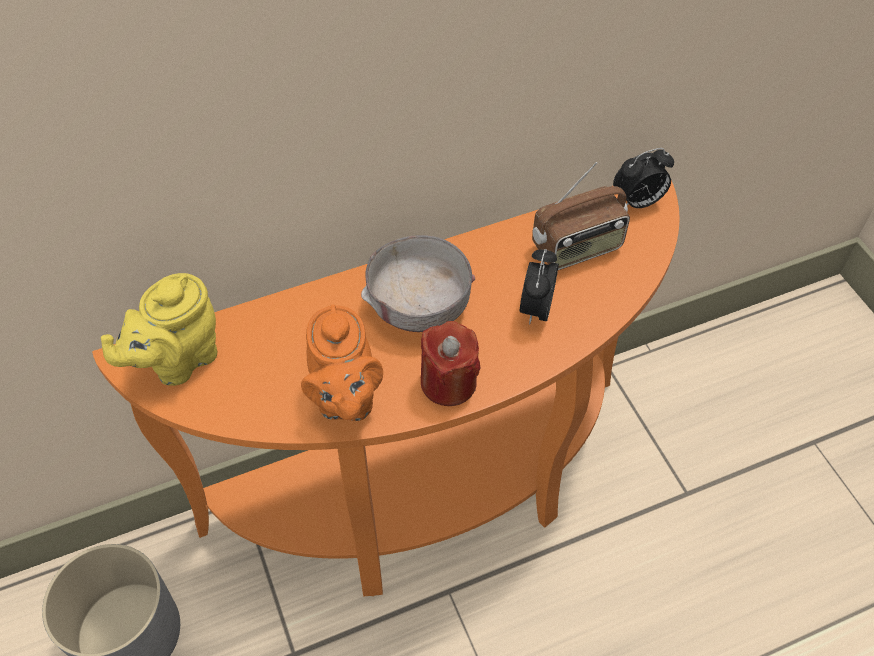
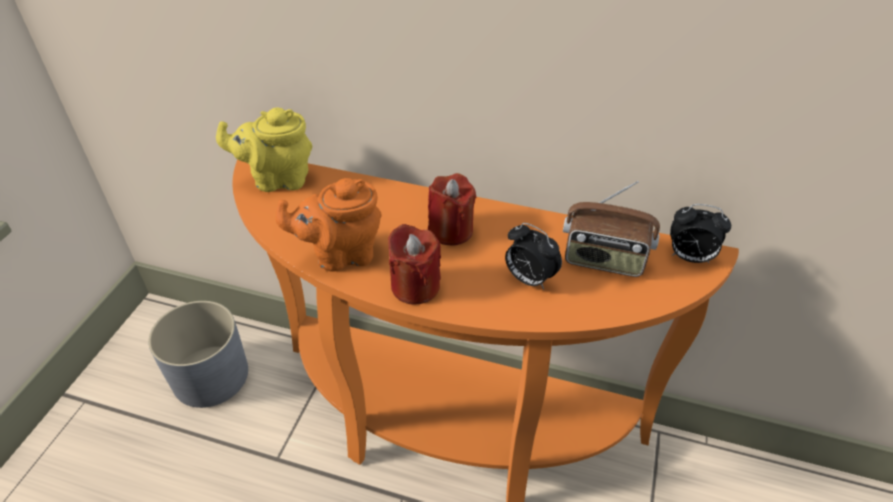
camera: 40 degrees right, 10 degrees down
(344, 399) = (341, 254): orange teapot -> orange teapot turned 45 degrees clockwise
(420, 304) = (450, 230): grey bowl -> red candle
(536, 308) = (528, 279): alarm clock -> alarm clock turned 105 degrees counterclockwise

